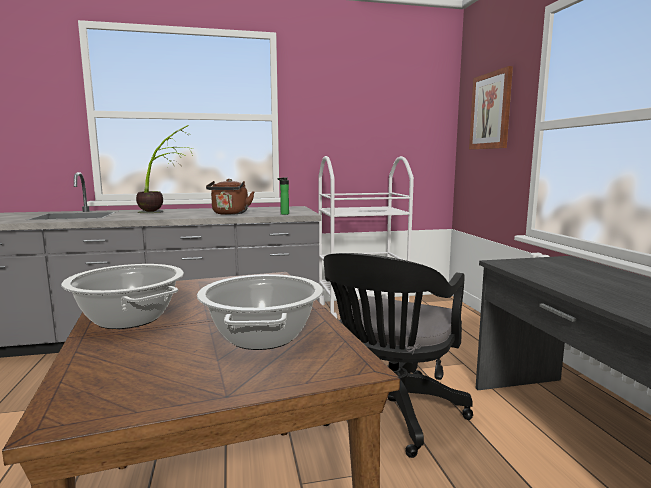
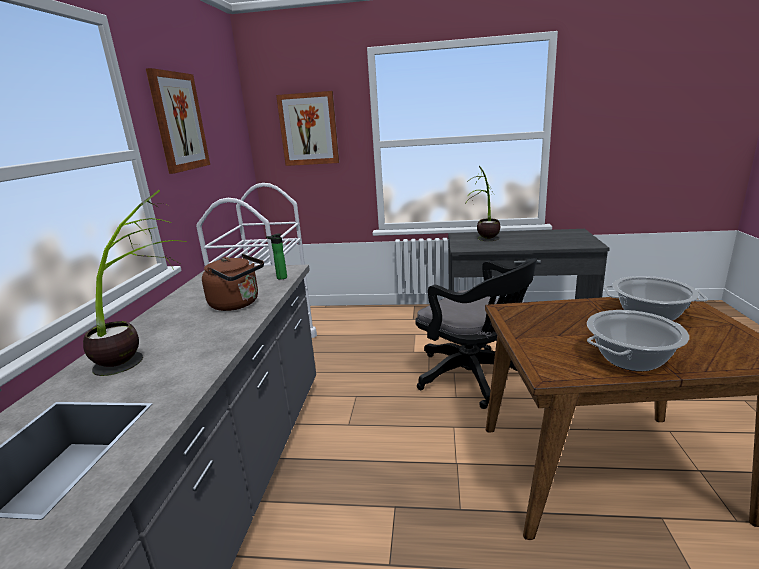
camera: 70 degrees left, 10 degrees up
(335, 100) = (179, 122): none -> picture
(556, 269) = (484, 241): none -> potted plant

